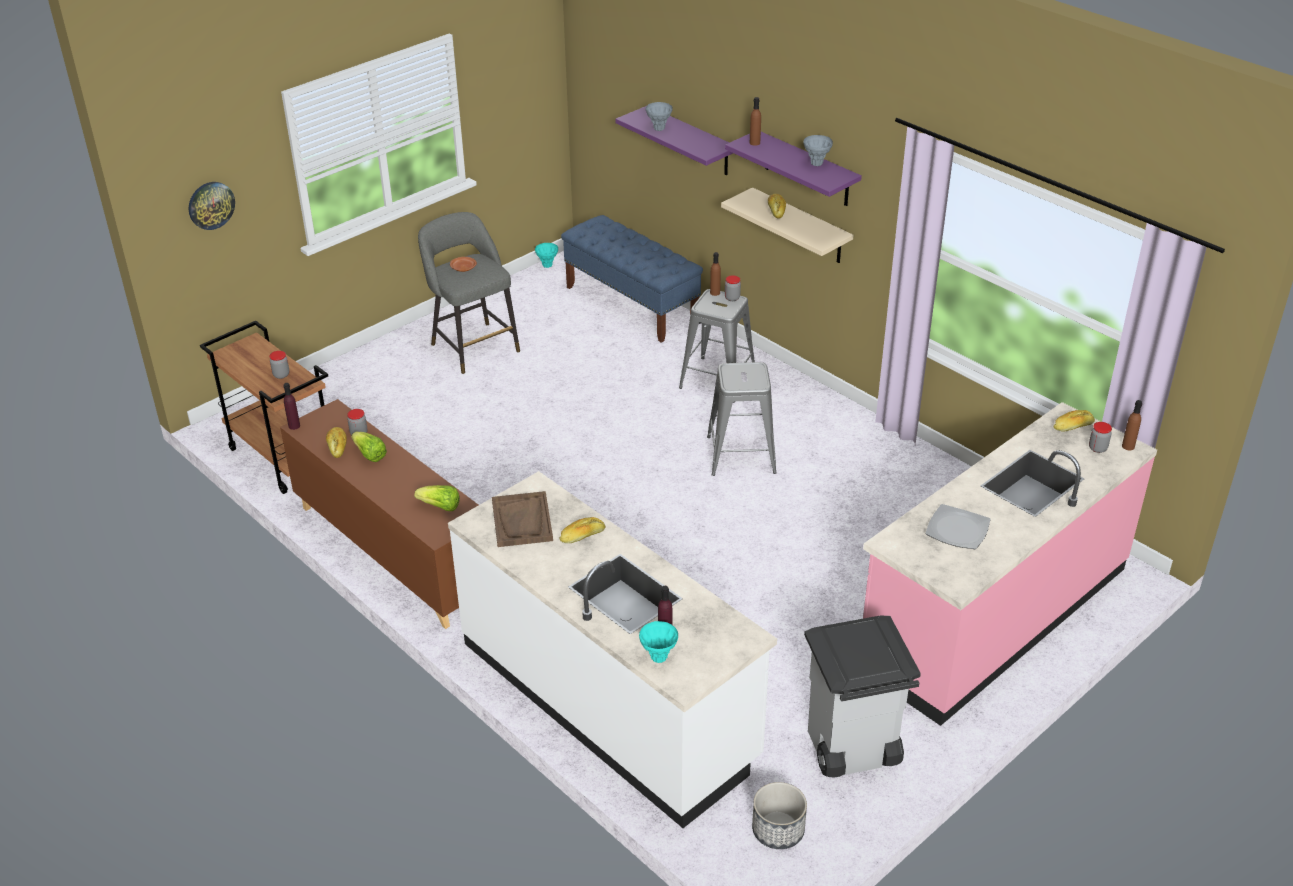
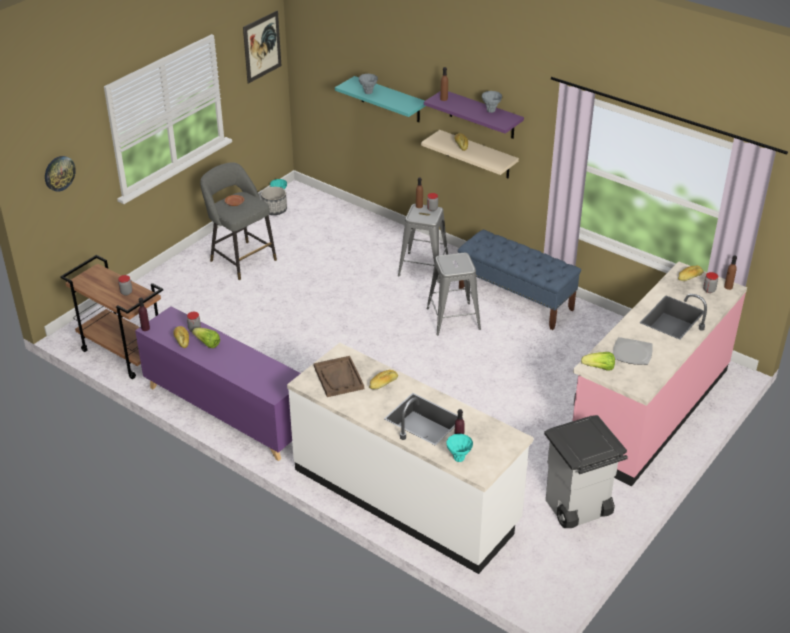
camera: 10 degrees left, 0 degrees up
(394, 551) = (226, 411): brown cabinet -> purple cabinet
(440, 507) = (269, 375): lettuce -> lettuce (599, 368)
(527, 57) = (262, 46): none -> picture
(632, 304) = (348, 219): blue bench -> blue bench (516, 299)
(691, 141) = (390, 100): purple shelf -> turquoise shelf
(778, 831) = (542, 567): planter -> planter (274, 210)

